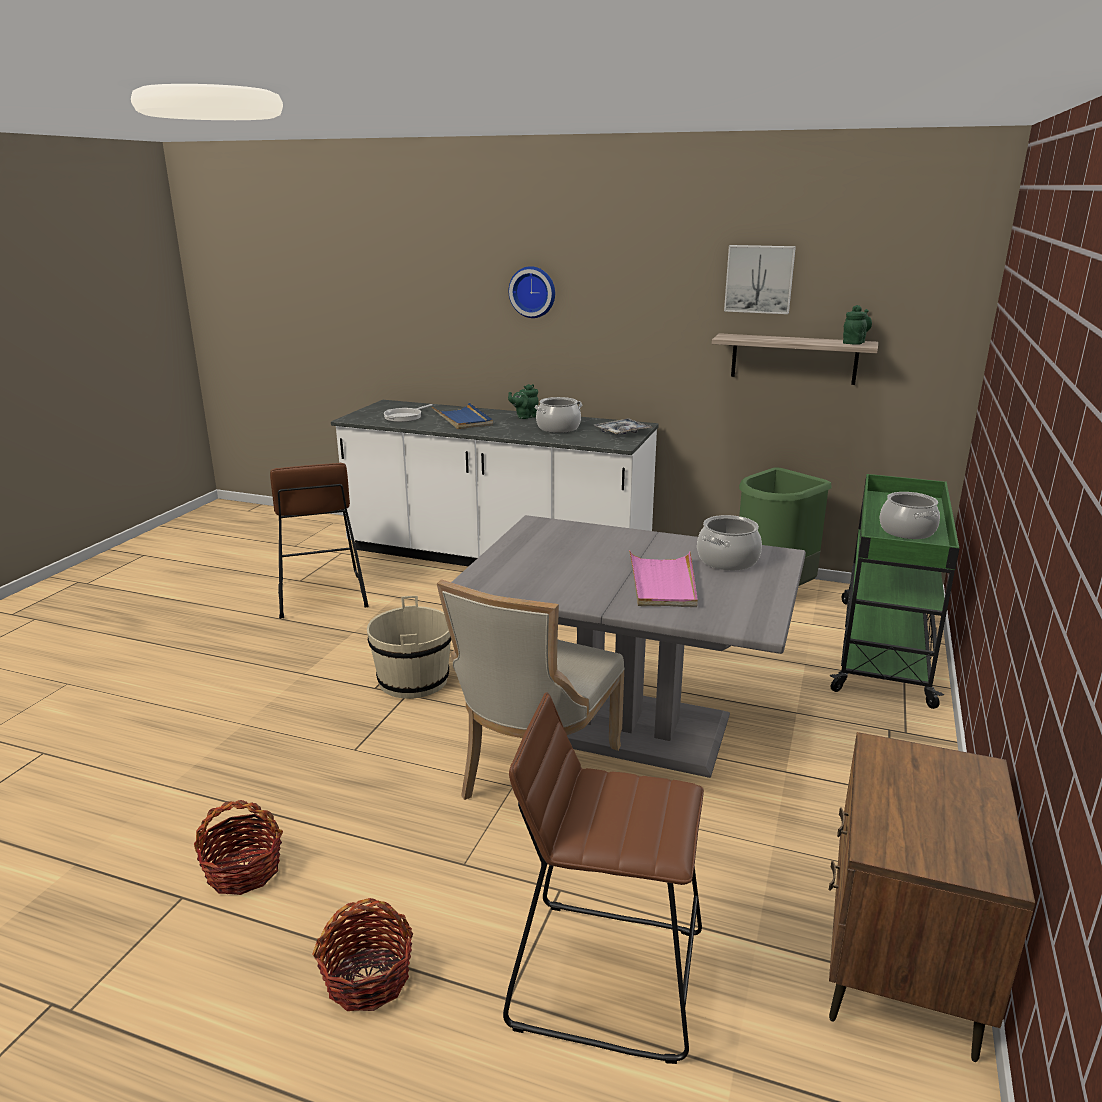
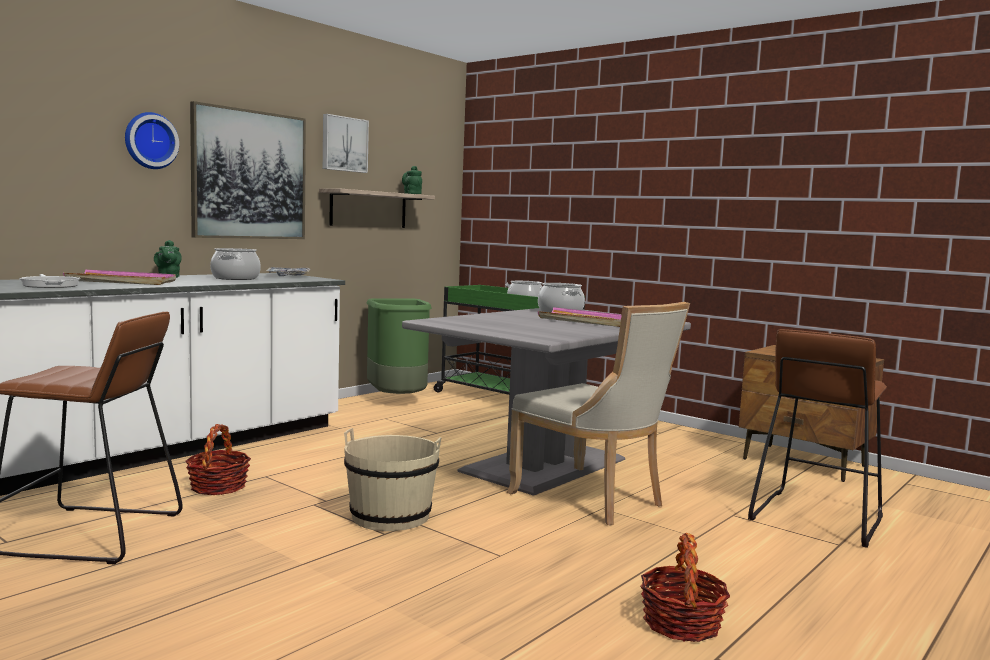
camera: 70 degrees left, 15 degrees down
(368, 978) = (825, 584): basket -> basket (218, 487)
(462, 419) = (122, 281): blue tray -> pink tray
(631, 320) = (249, 175): none -> picture

